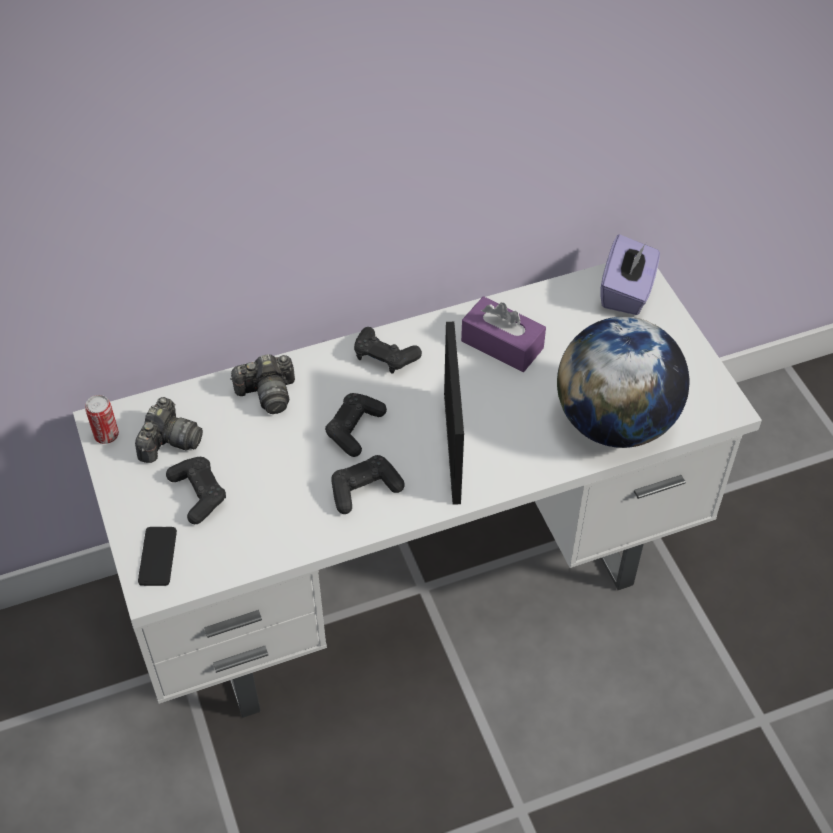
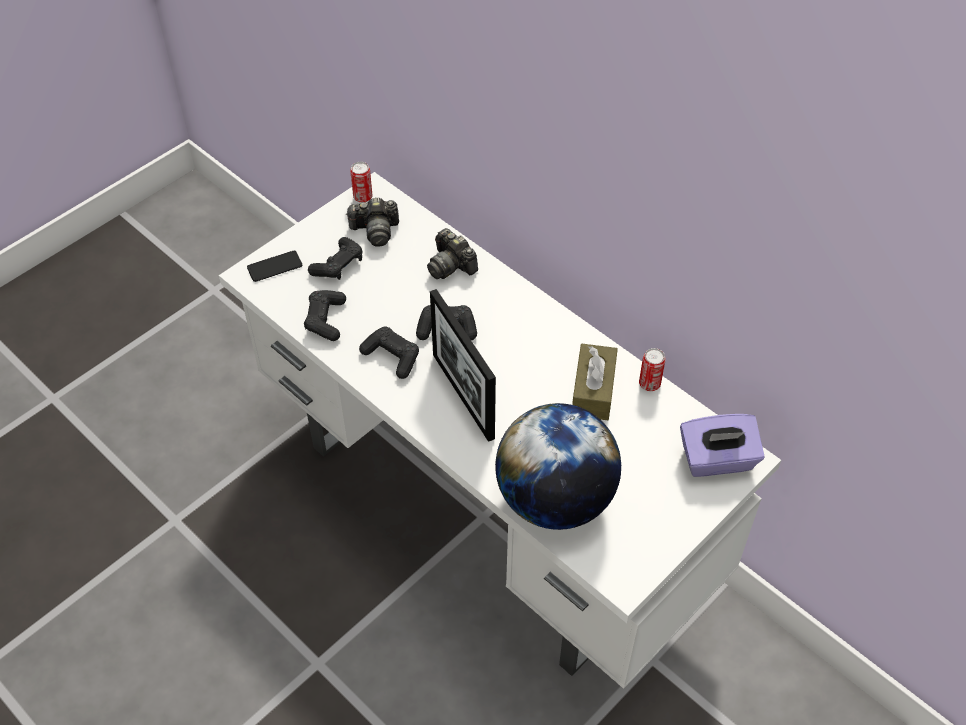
camera: 65 degrees right, 0 degrees up
(385, 357) = (531, 319): black game controller -> black game controller (325, 320)
(452, 447) = (463, 396): picture frame -> picture frame turned 90 degrees clockwise
(502, 344) = (593, 390): purple tissue box -> brown tissue box
(517, 301) = (649, 384): none -> can

